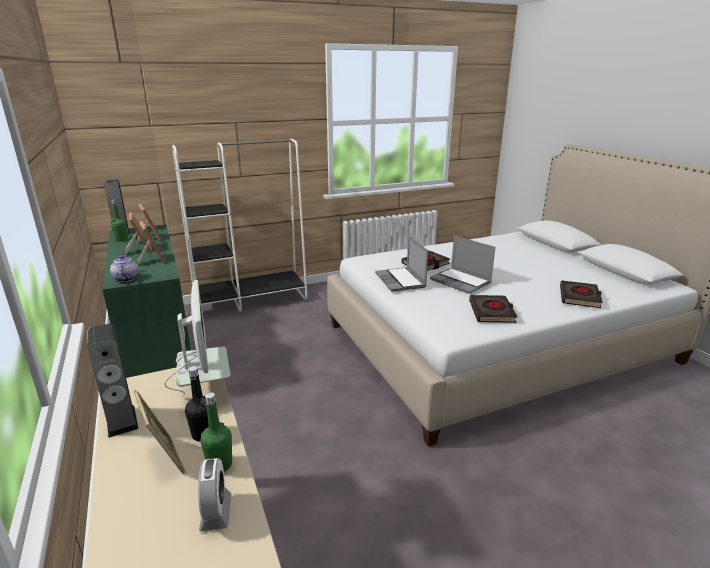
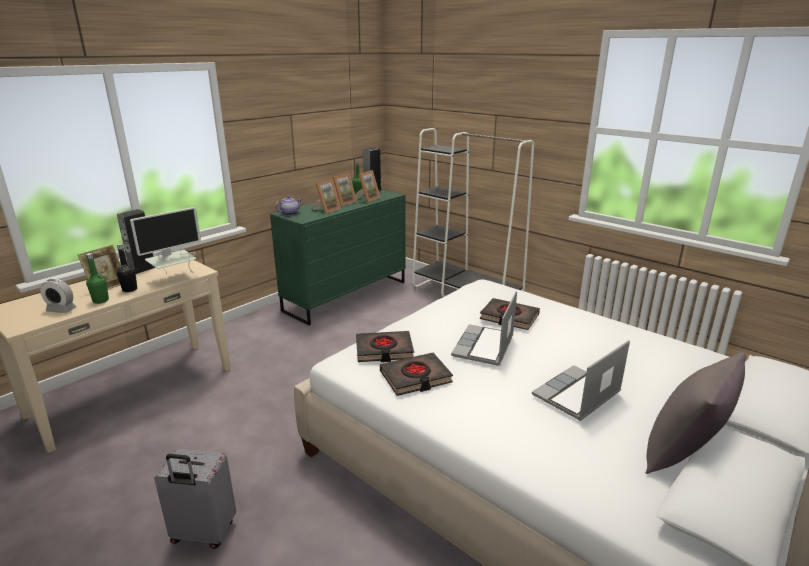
camera: 65 degrees right, 0 degrees up
(216, 512) = (61, 310): alarm clock -> alarm clock turned 45 degrees clockwise
(401, 281) = (447, 313): laptop -> laptop (577, 395)
(516, 536) = (203, 533): none -> grey suitcase
(579, 297) = (531, 445): black book -> black book (384, 350)
(589, 268) = (683, 454): none -> grey pillow

